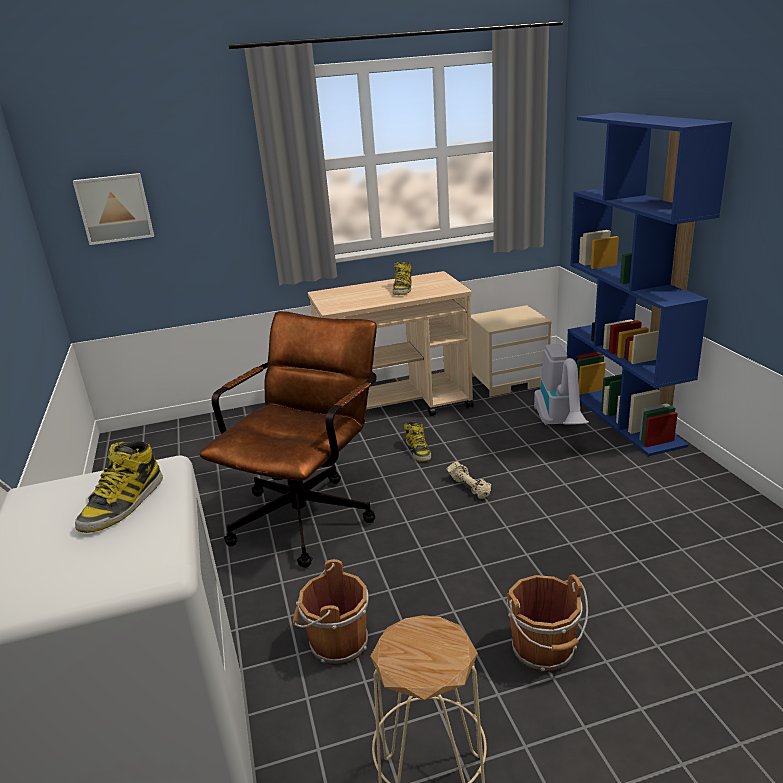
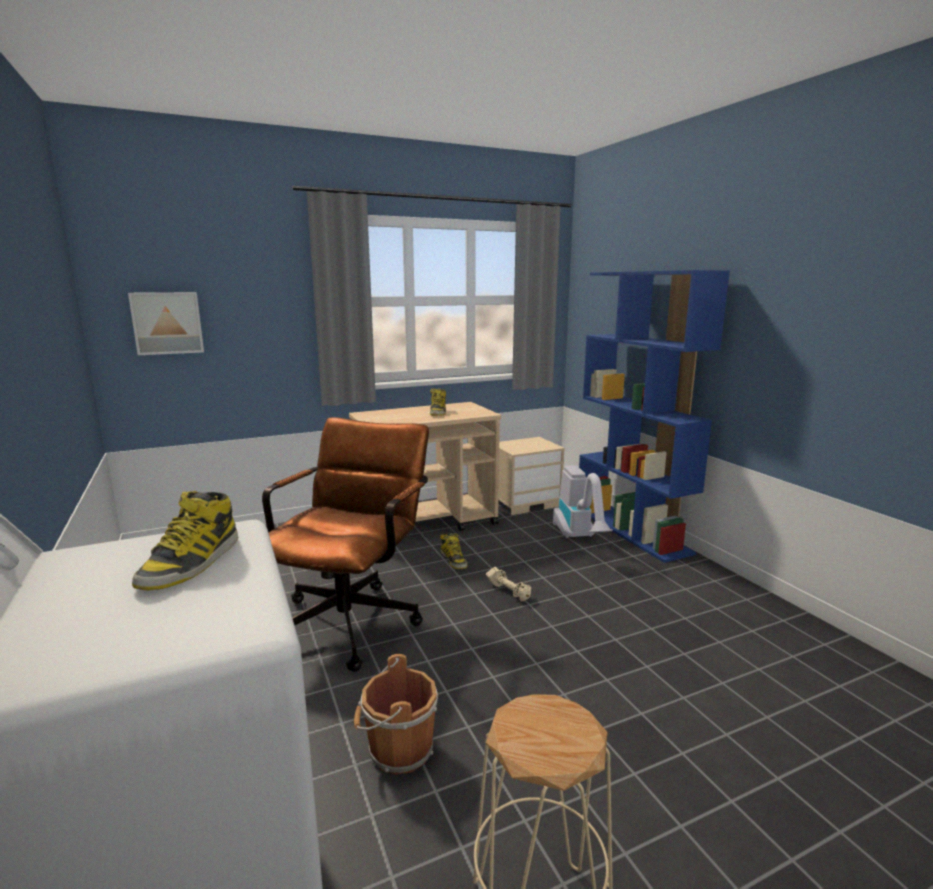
camera: 10 degrees left, 10 degrees down
(544, 651) = (619, 746): brown bucket -> none

